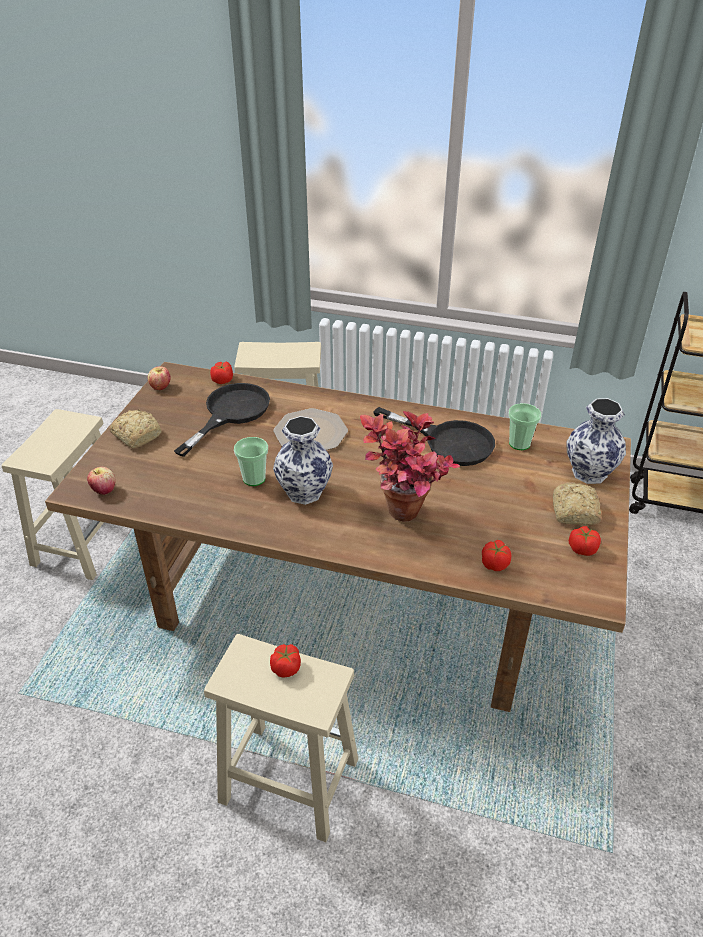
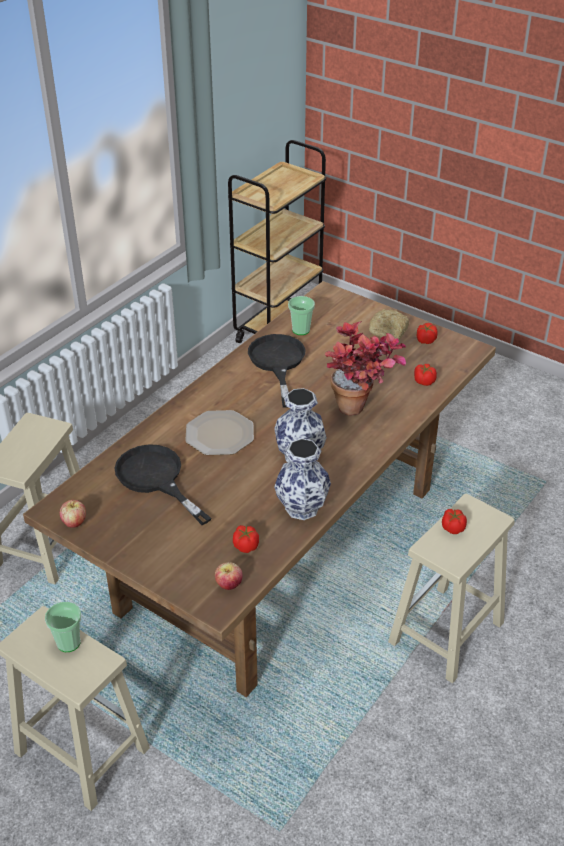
camera: 70 degrees left, 0 degrees up
(137, 435) = (150, 551): bread -> none
(223, 380) = (94, 475): tomato -> tomato (246, 546)
(254, 479) = (266, 481): cup -> cup (68, 642)
(448, 441) = (277, 363): black frying pan -> black frying pan turned 60 degrees counterclockwise
(589, 473) = (351, 311): vase -> vase (302, 508)

